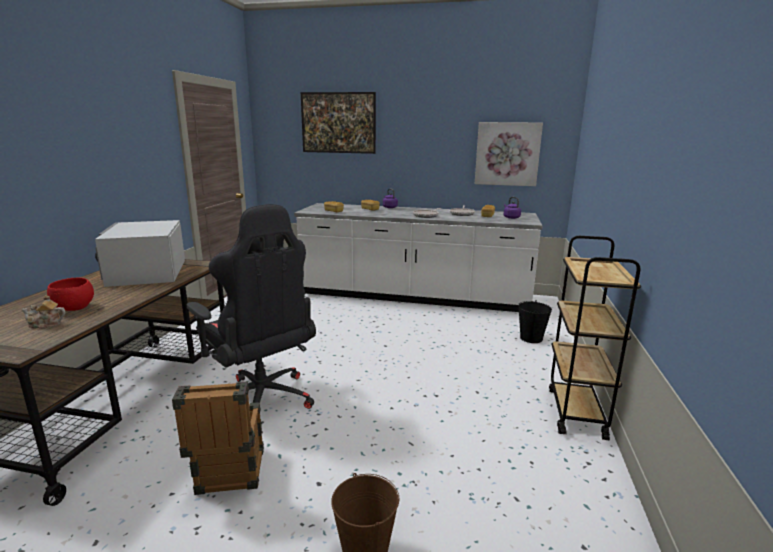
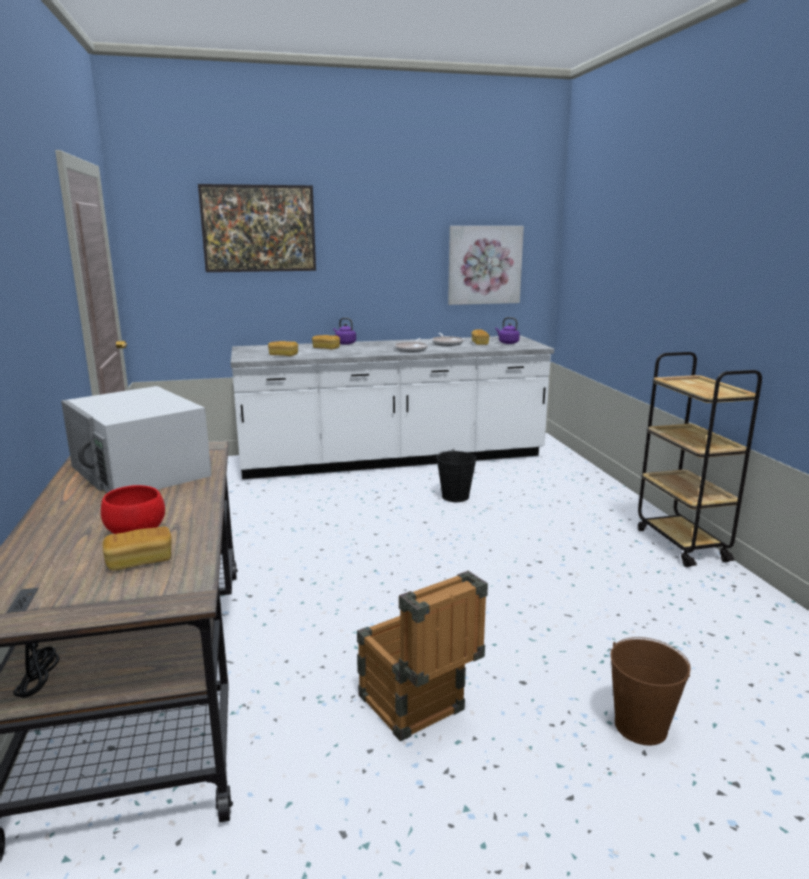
camera: 25 degrees left, 0 degrees up
(45, 324) = (140, 561): teapot -> bread
(261, 399) = (348, 618): black office chair -> none
(531, 338) = (568, 482): black bucket -> black bucket (455, 496)

